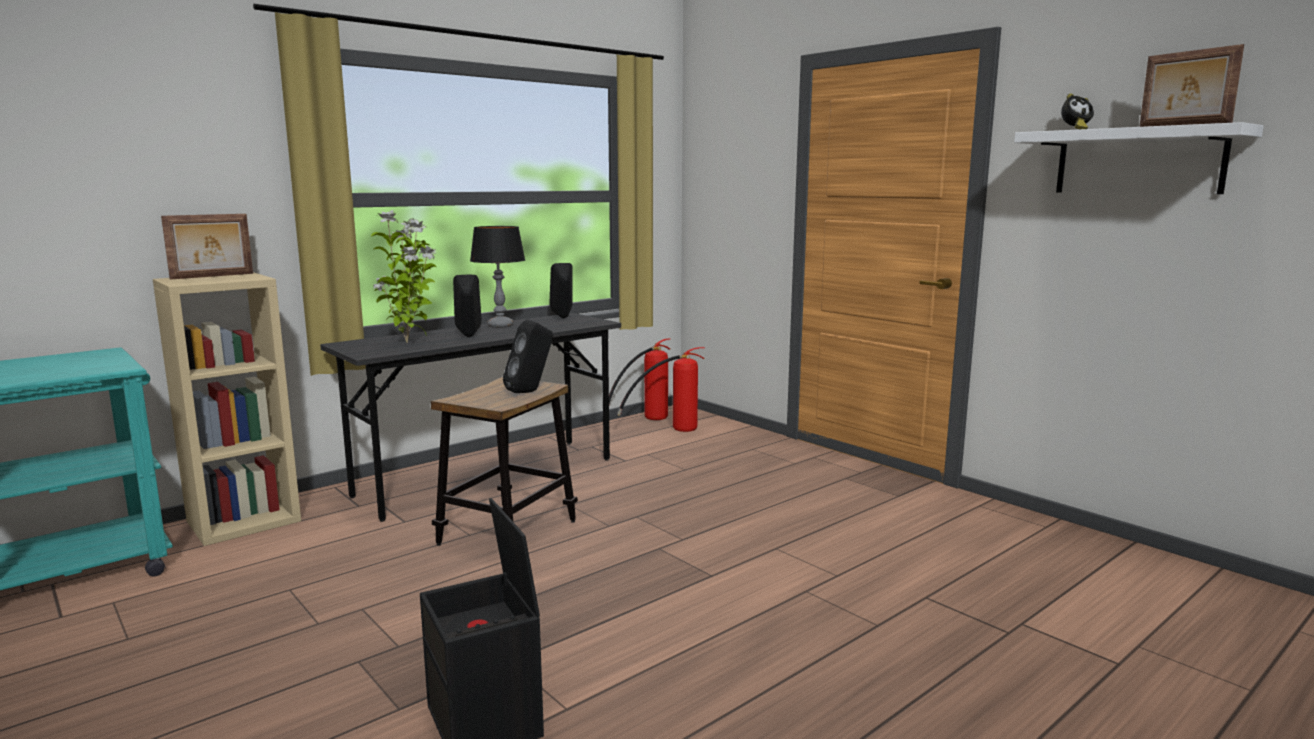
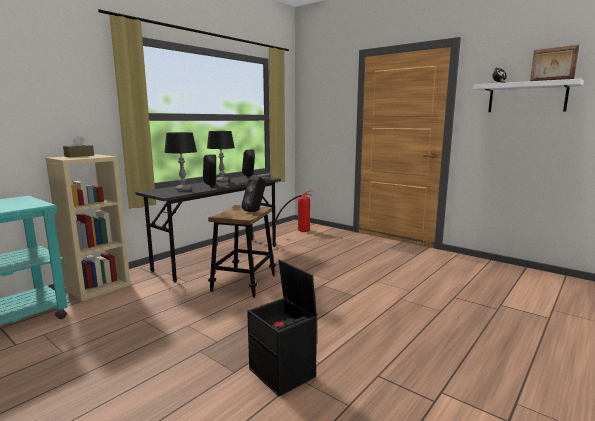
camera: 10 degrees left, 0 degrees up
(213, 276) = (79, 156): picture frame -> brown tissue box
(409, 342) = (183, 189): potted plant -> table lamp
(646, 420) = (283, 227): fire extinguisher -> none

